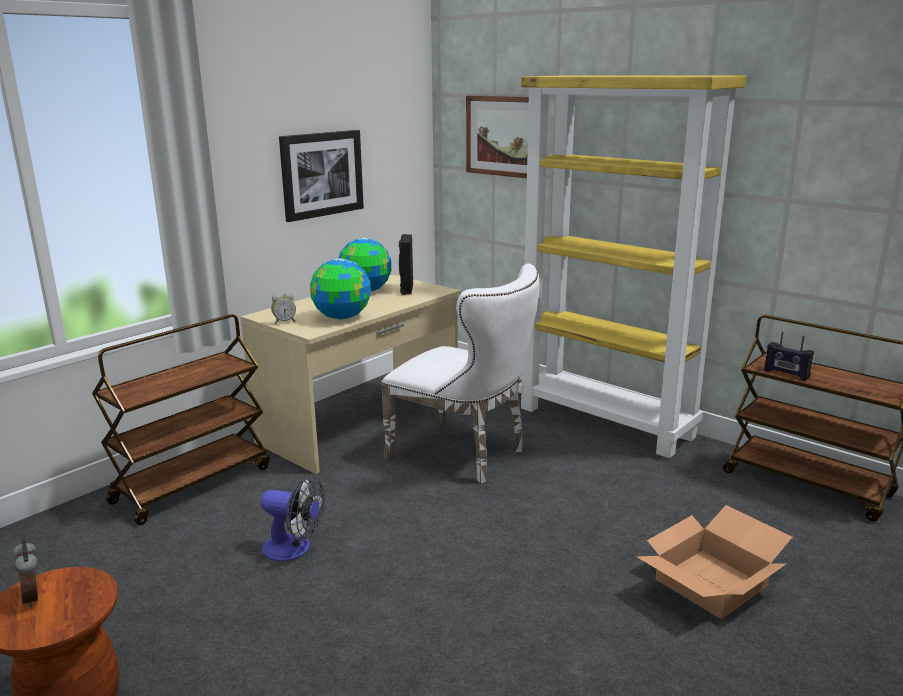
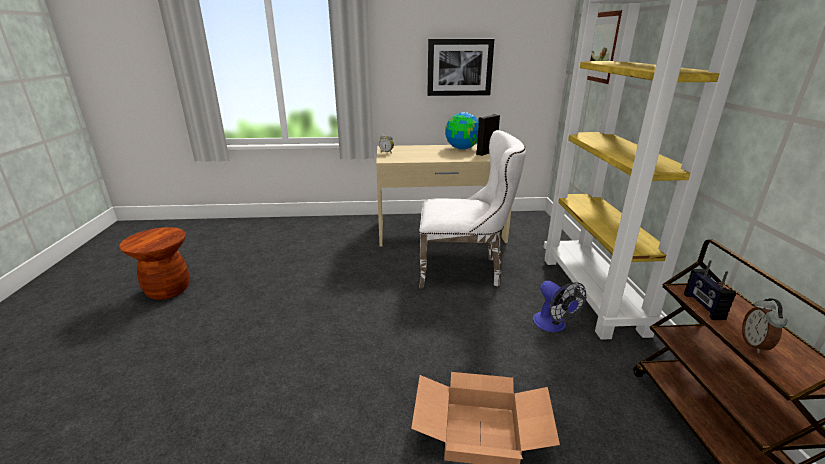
camera: 45 degrees right, 5 degrees up
(34, 597) = (155, 234): alarm clock -> alarm clock (755, 345)
(193, 484) = (330, 228): brown cart -> none
(294, 549) = (315, 274): fan -> fan (553, 325)
(342, 317) = (416, 157): globe -> none
(465, 454) = (464, 270): white chair -> white chair turned 75 degrees counterclockwise

